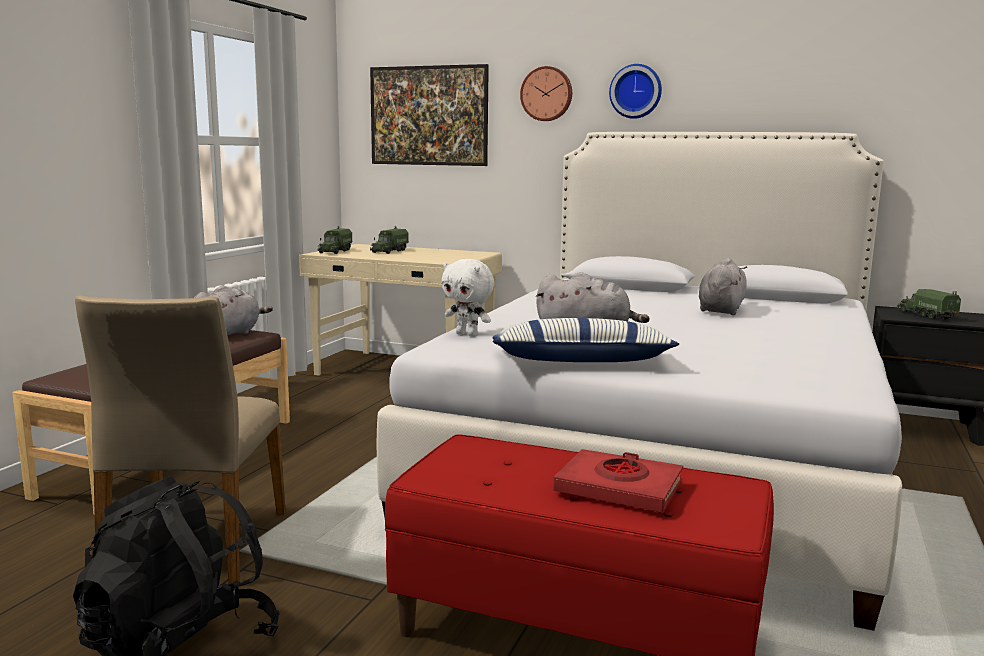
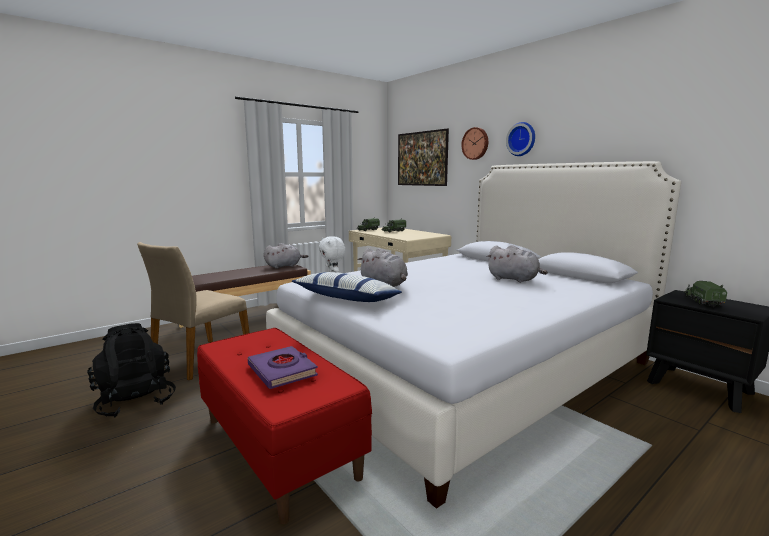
camera: 30 degrees right, 0 degrees up
(619, 488) = (282, 371): red book -> purple book
(721, 310) = (514, 279): grey plush toy -> grey plush toy turned 75 degrees clockwise

